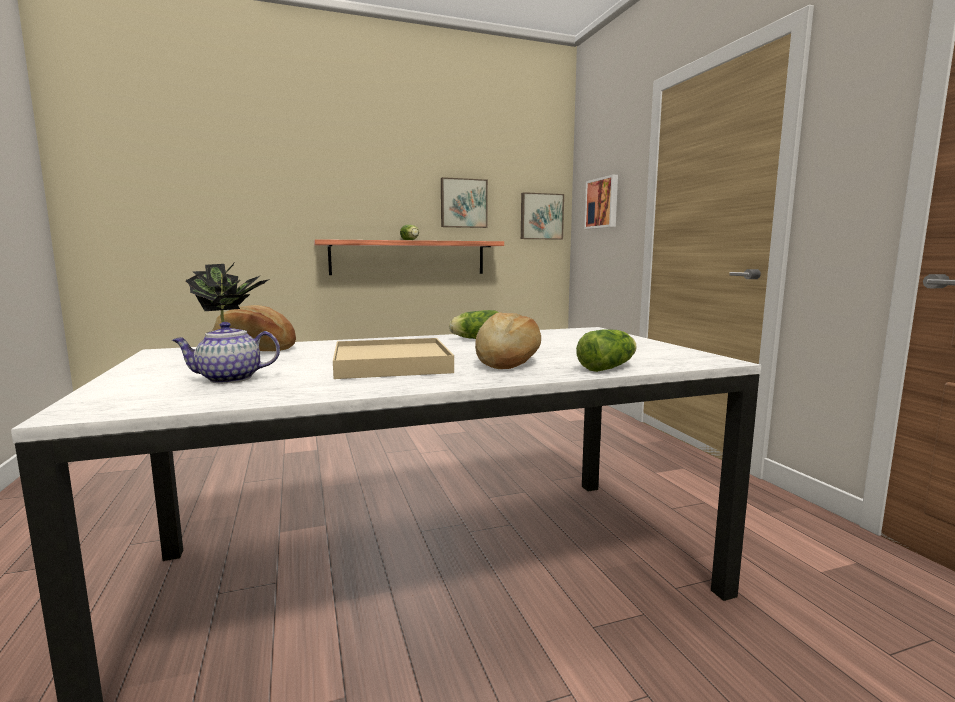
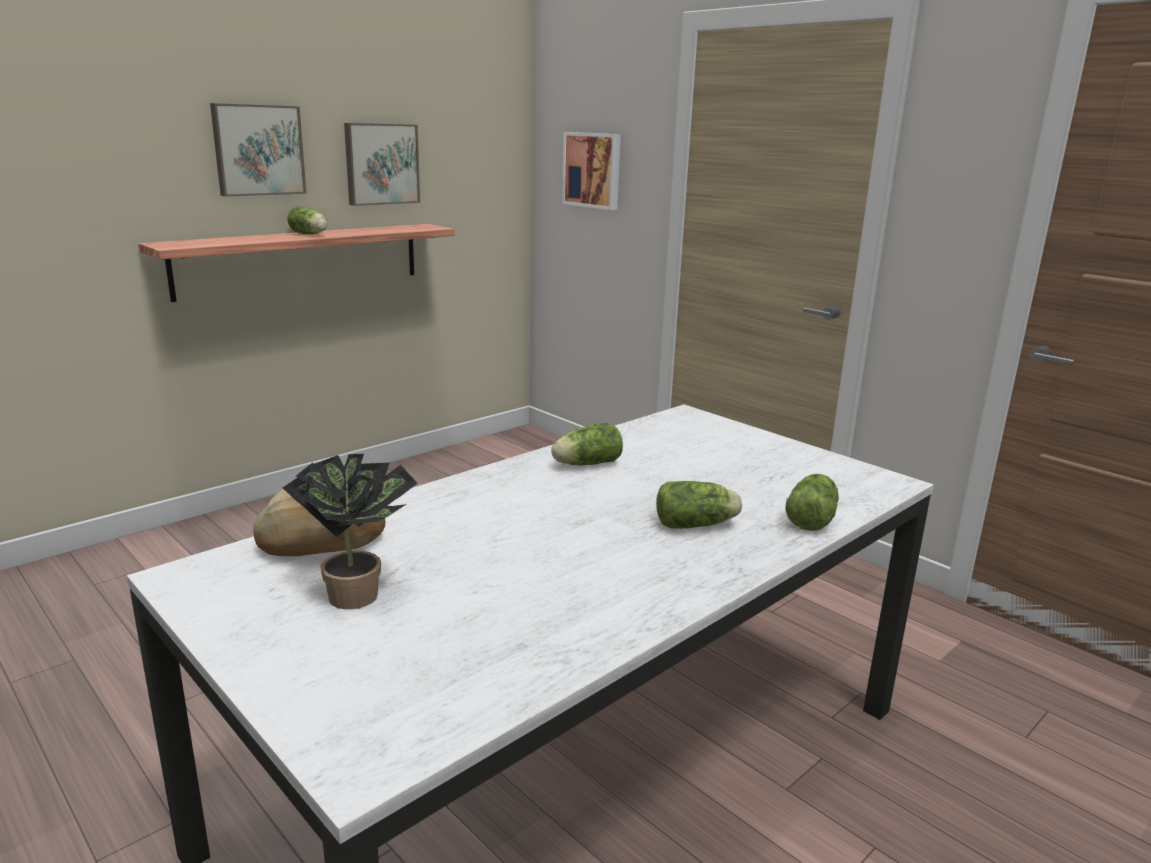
camera: 25 degrees left, 10 degrees up
(228, 379) = (424, 638): teapot -> none
(391, 364) = (574, 555): beige tray -> none
(506, 362) = (697, 525): bread -> lettuce
(541, 216) = (492, 179): picture -> picture (258, 150)

